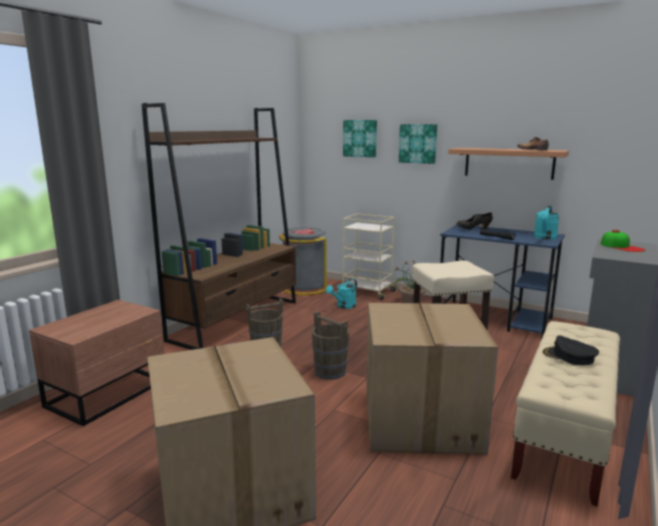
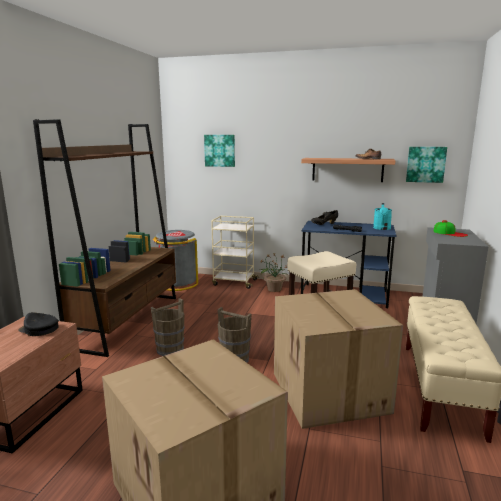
camera: 15 degrees left, 0 degrees up
(344, 306) = (220, 297): turquoise watering can -> none
(418, 143) = (271, 154): picture -> picture (425, 164)
(569, 357) = (445, 325): black cap -> black cap (39, 329)

